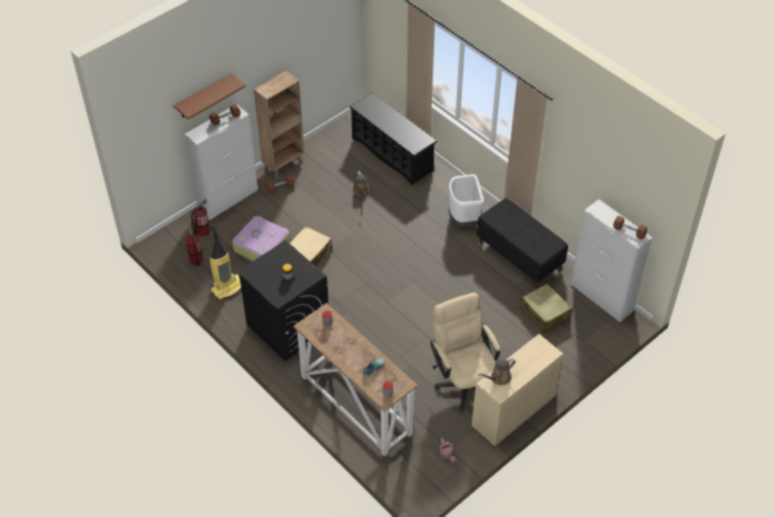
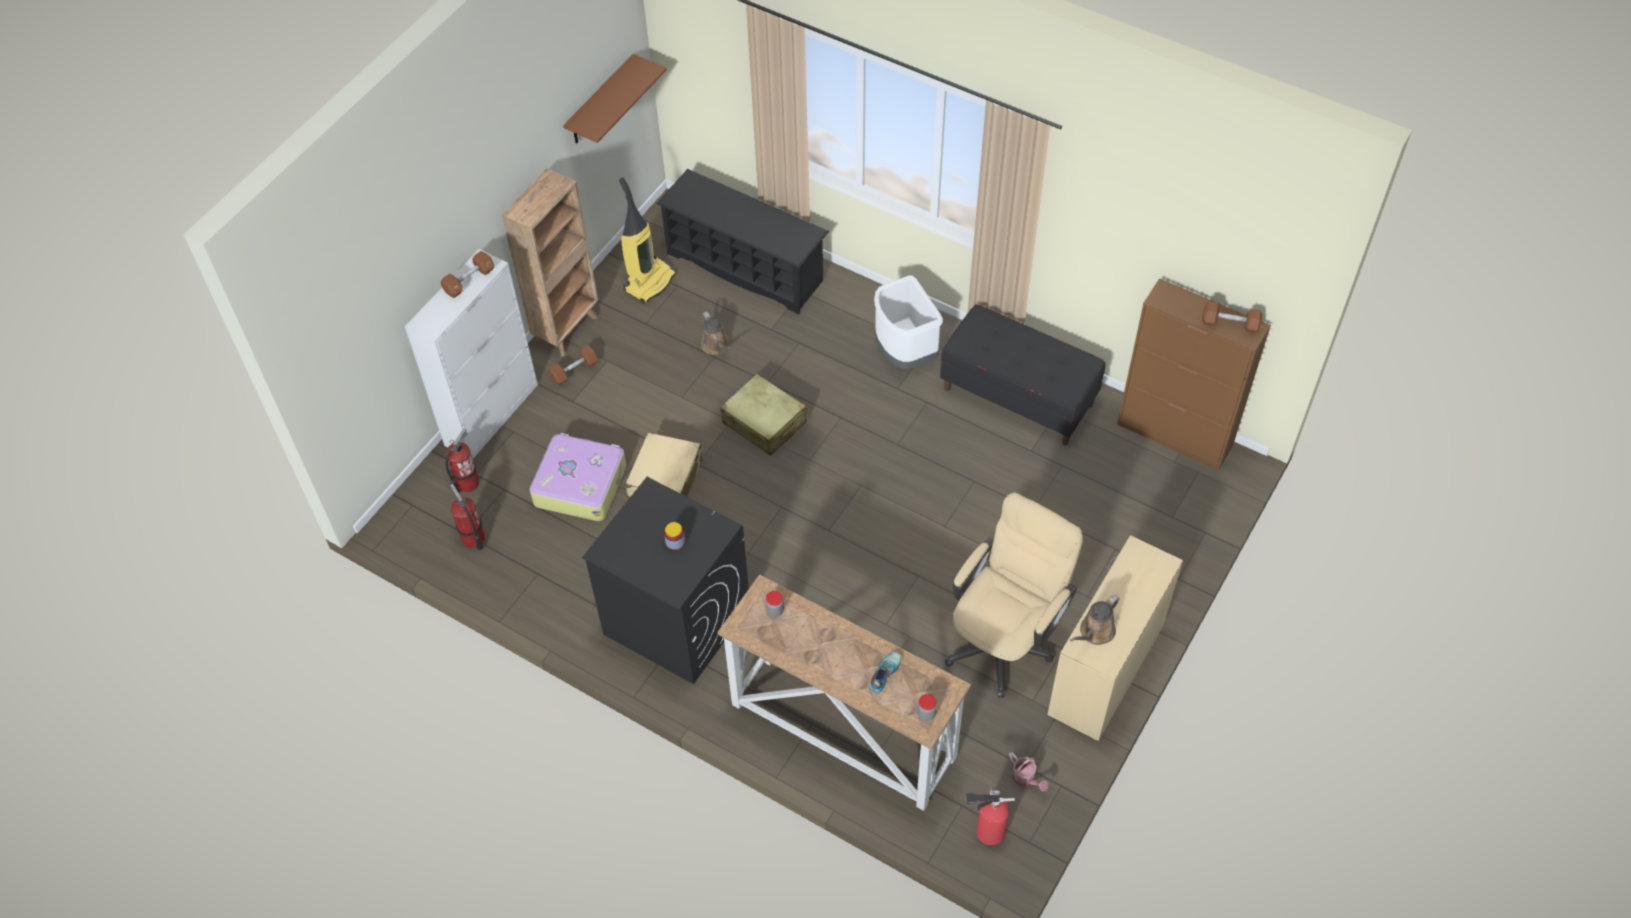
camera: 15 degrees left, 5 degrees up
(203, 96) = (424, 251): brown shelf -> brown shelf (600, 102)
(227, 288) = (546, 576): vacuum cleaner -> vacuum cleaner (649, 282)
(415, 476) = (987, 831): none -> fire extinguisher
(463, 380) = (1005, 638): beige office chair -> beige office chair turned 75 degrees clockwise
(545, 313) = (1095, 485): beige suitcase -> beige suitcase (764, 423)
(601, 297) = (1175, 435): white cabinet -> brown cabinet

